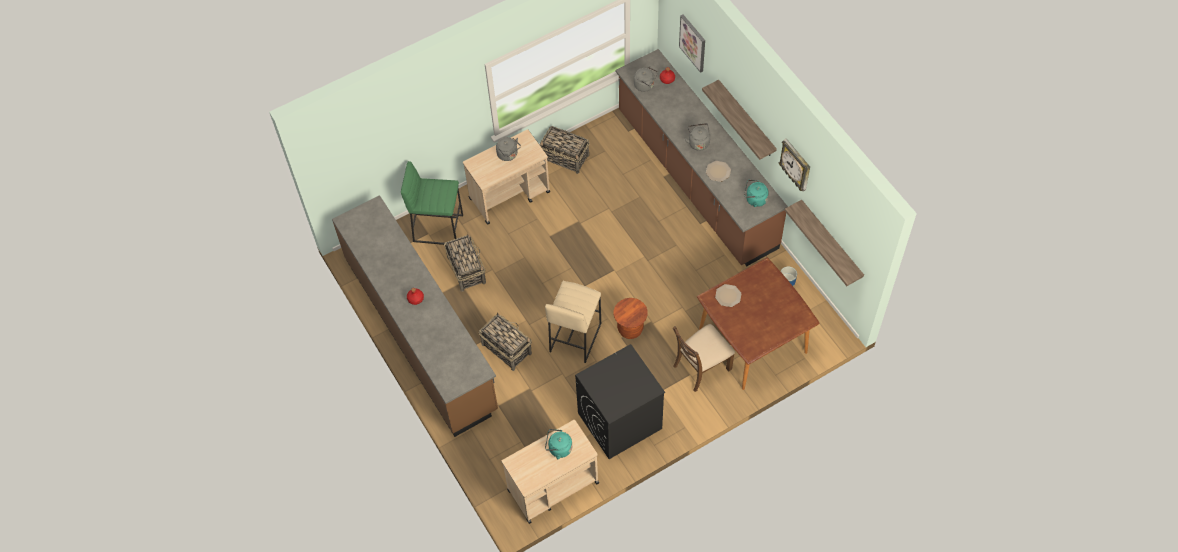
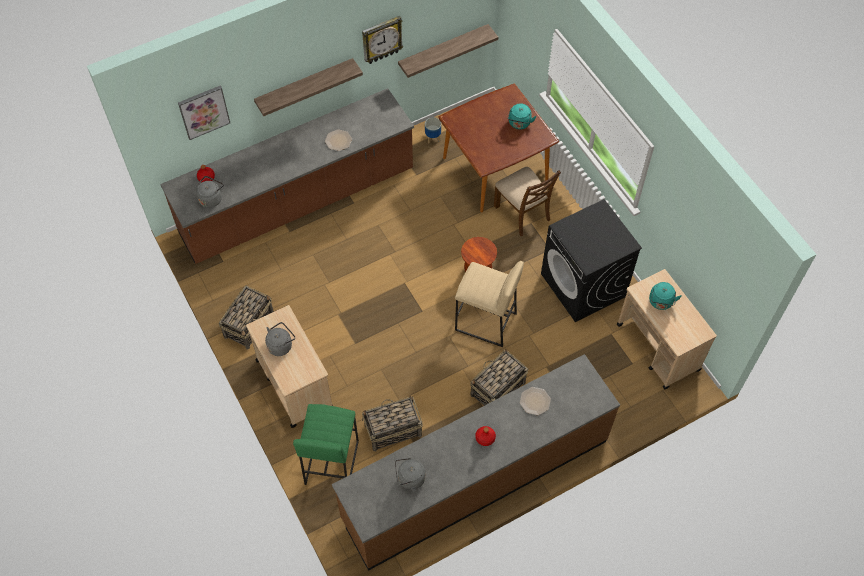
camera: 90 degrees left, 0 degrees up
(698, 142) = (297, 155): grey kettle -> grey kettle (409, 479)
(728, 295) = (482, 150): plate -> plate (534, 401)
(754, 199) = (377, 113): turquoise kettle -> turquoise kettle (519, 124)

